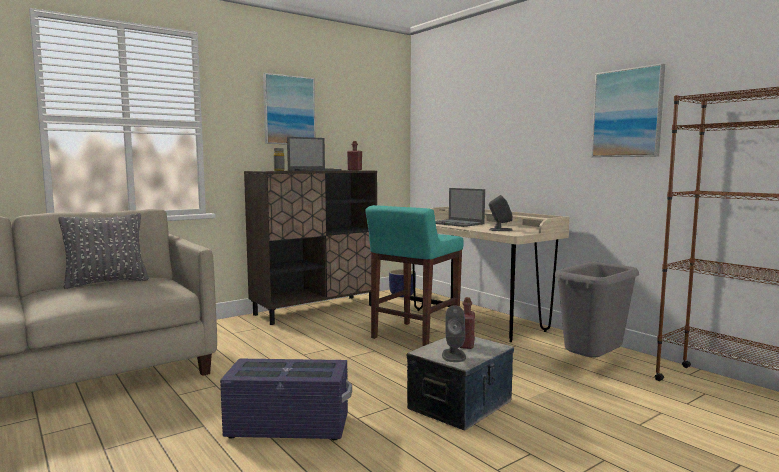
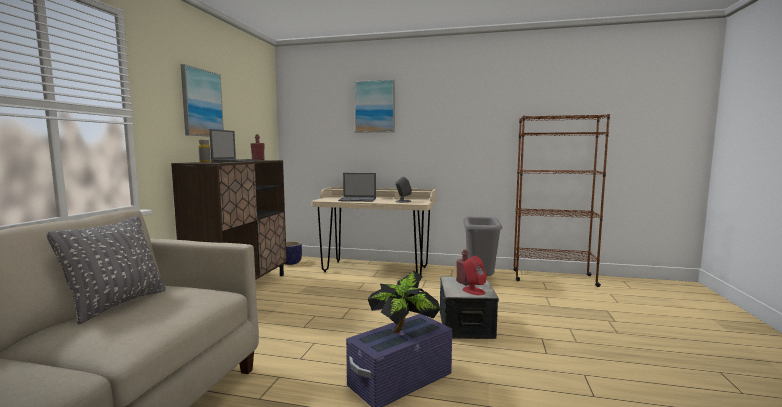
camera: 40 degrees left, 0 degrees up
(293, 368) = (404, 331): none -> potted plant
(414, 337) = (357, 290): turquoise stool -> none
(453, 355) = (473, 291): grey speaker -> red speaker
(627, 113) = (472, 123): picture -> picture (374, 106)

